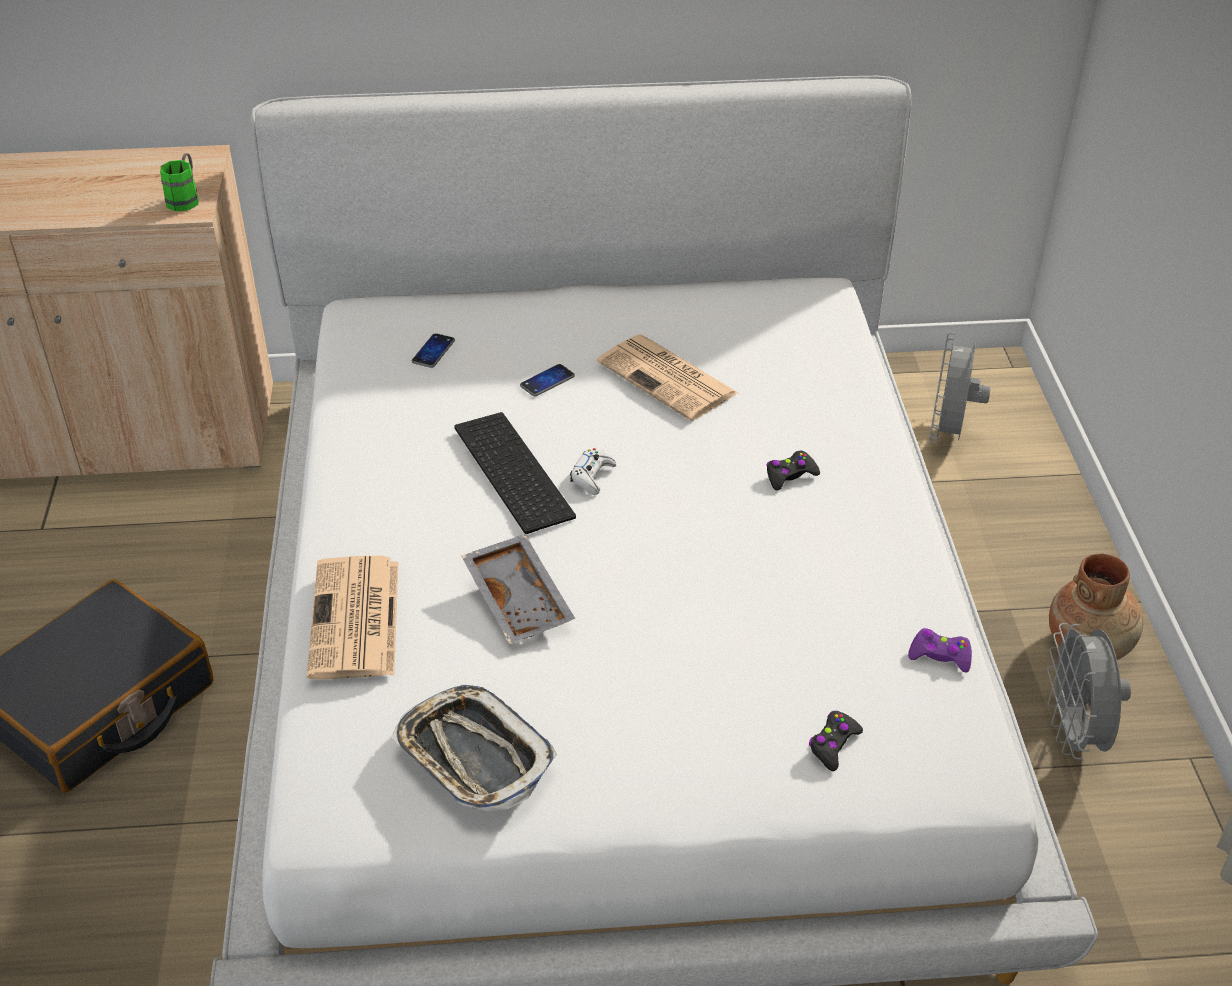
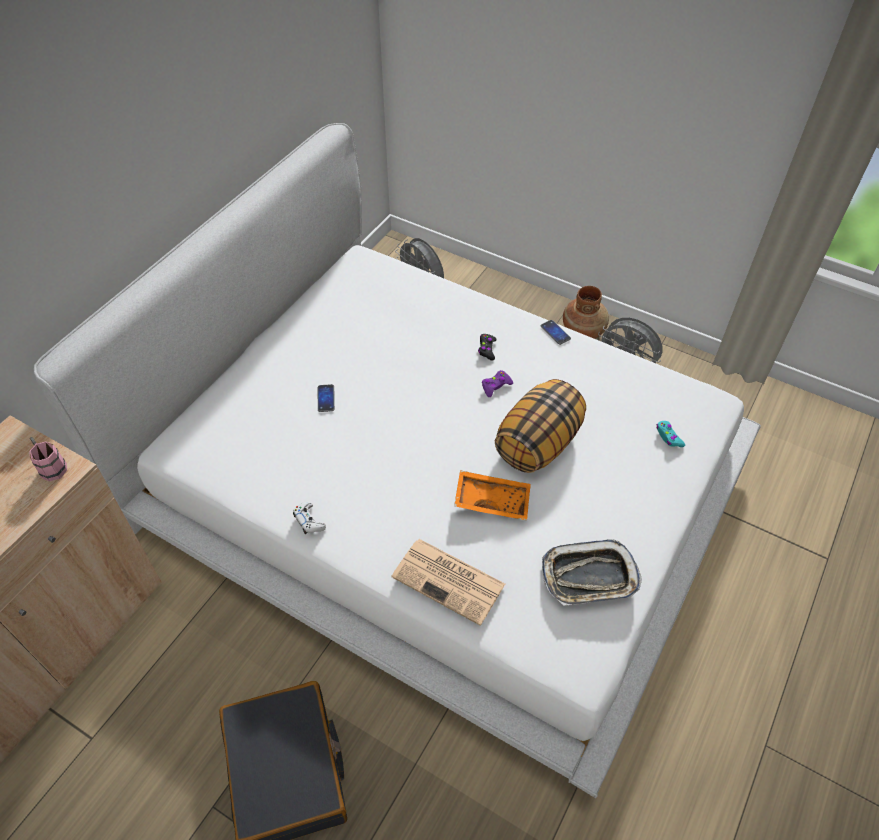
camera: 55 degrees left, 10 degrees up
(186, 198) = (50, 466): green mug -> pink mug
(433, 351) = (249, 433): phone -> phone (555, 332)
(509, 471) = (387, 453): keyboard -> none
(520, 599) = (492, 499): grey tray -> orange tray
(592, 476) = (422, 421): white game controller -> white game controller (309, 521)
(669, 379) = (373, 350): newspaper -> none
(672, 606) = (537, 443): none -> pillow
(833, 745) = (668, 437): black game controller -> turquoise game controller
(940, 655) = (640, 370): purple game controller -> purple game controller (495, 386)

